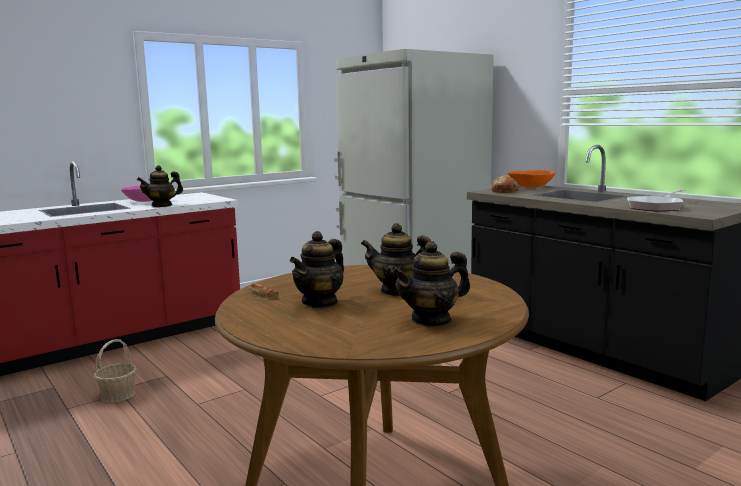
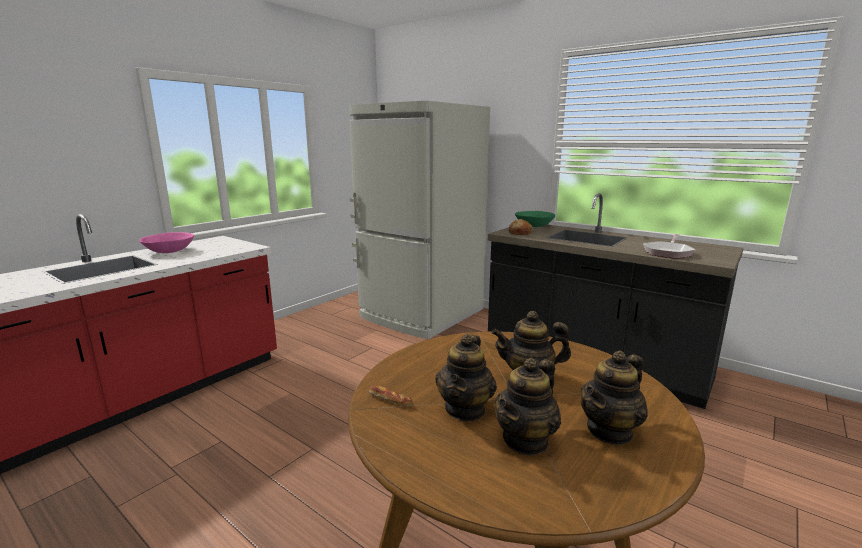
camera: 15 degrees left, 5 degrees up
(118, 395) = (174, 476): basket -> none
(162, 205) = (192, 259): teapot -> teapot (526, 440)
(530, 187) = (533, 226): orange bowl -> green bowl

